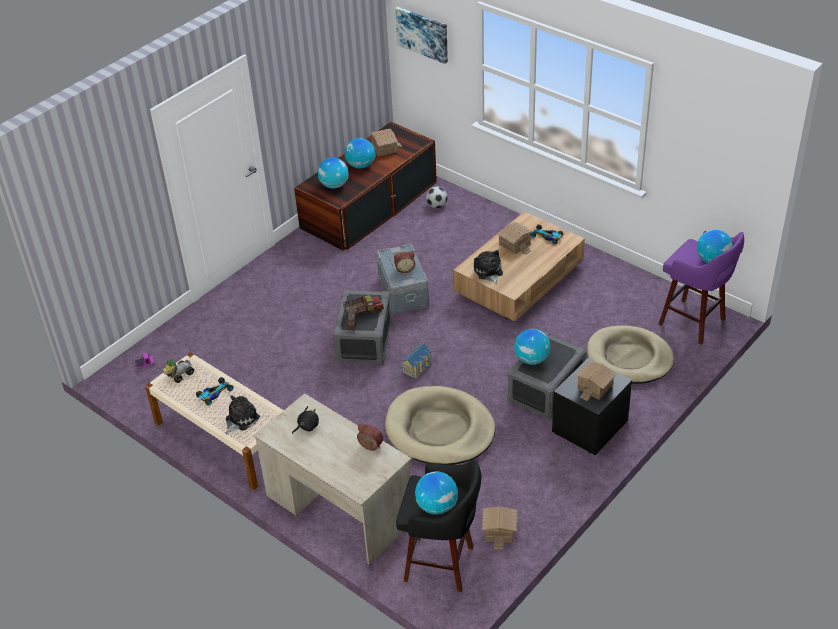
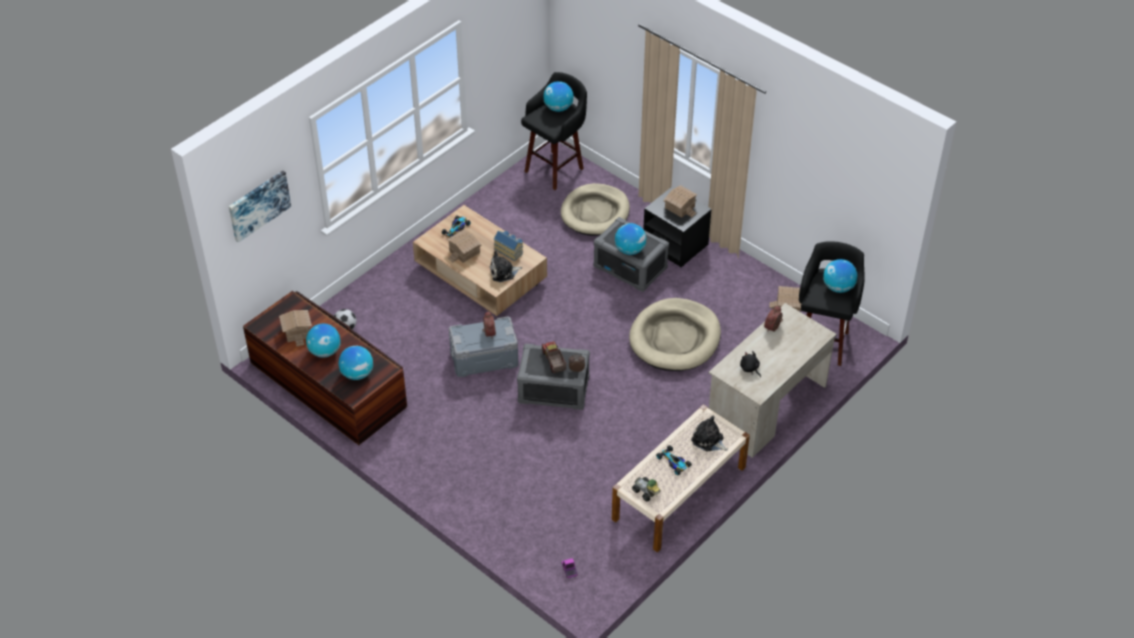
camera: 90 degrees left, 5 degrees up
(418, 368) = (595, 350): toy house -> toy house (509, 250)
(694, 323) = (556, 169): purple stool -> black stool

